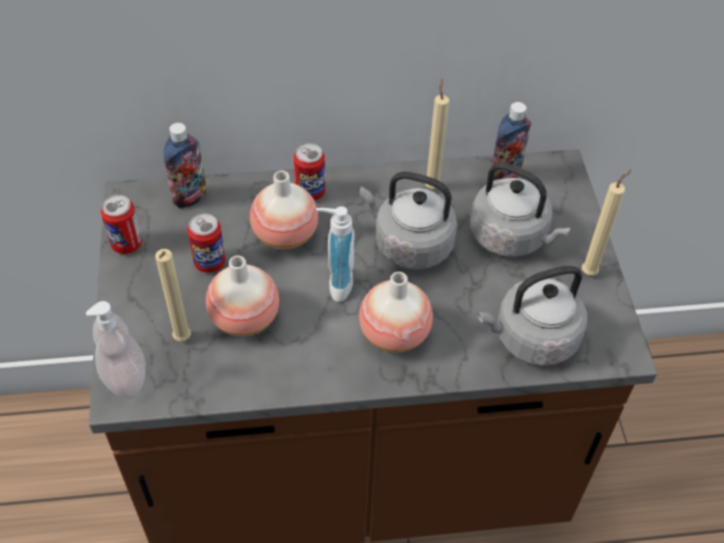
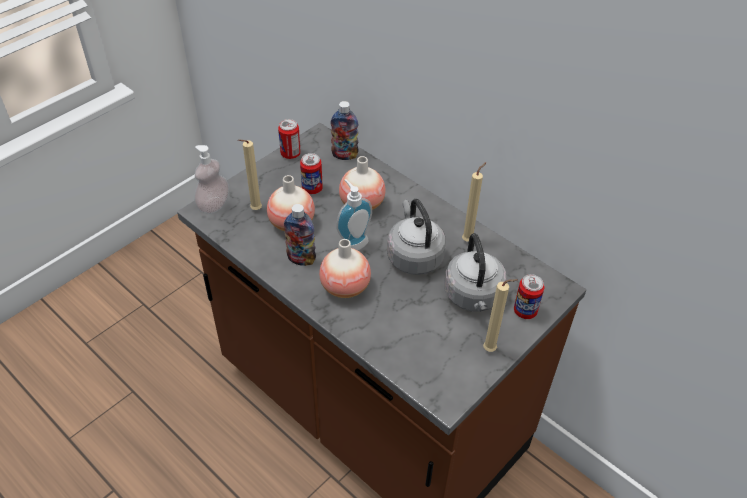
camera: 50 degrees right, 5 degrees down
(310, 192) = (402, 195): can -> can (525, 311)
(505, 176) = (517, 267): bottle -> bottle (301, 259)
(531, 339) = (407, 349): grey kettle -> none

